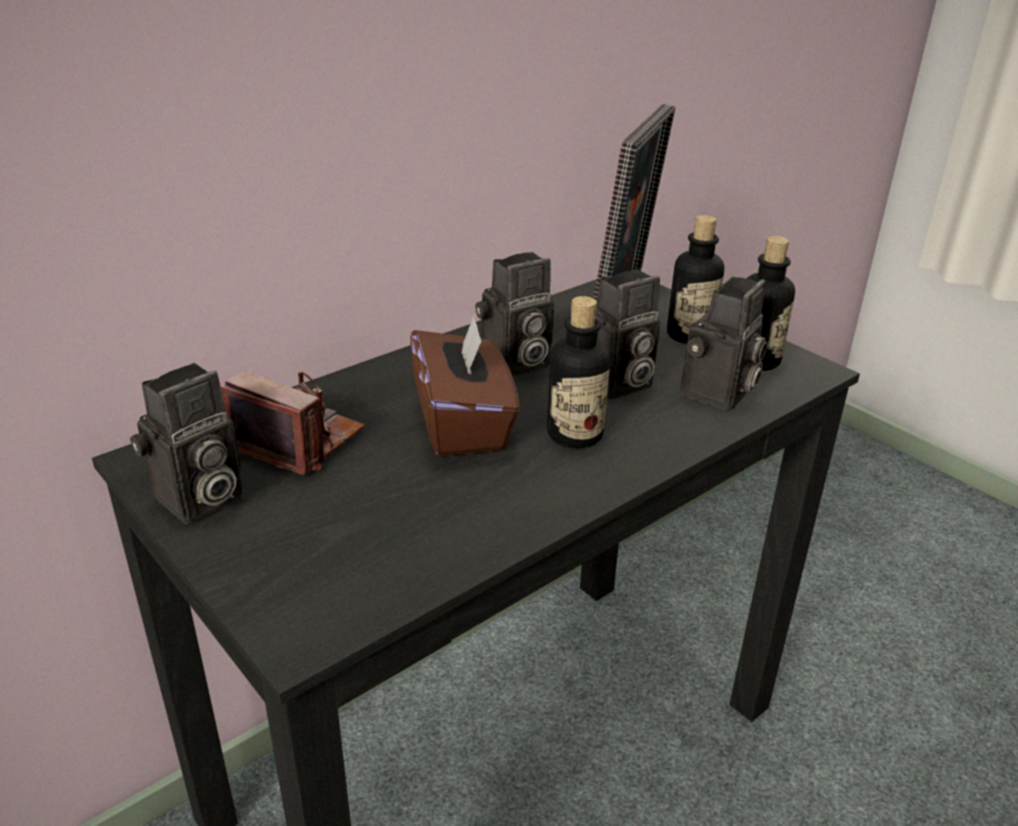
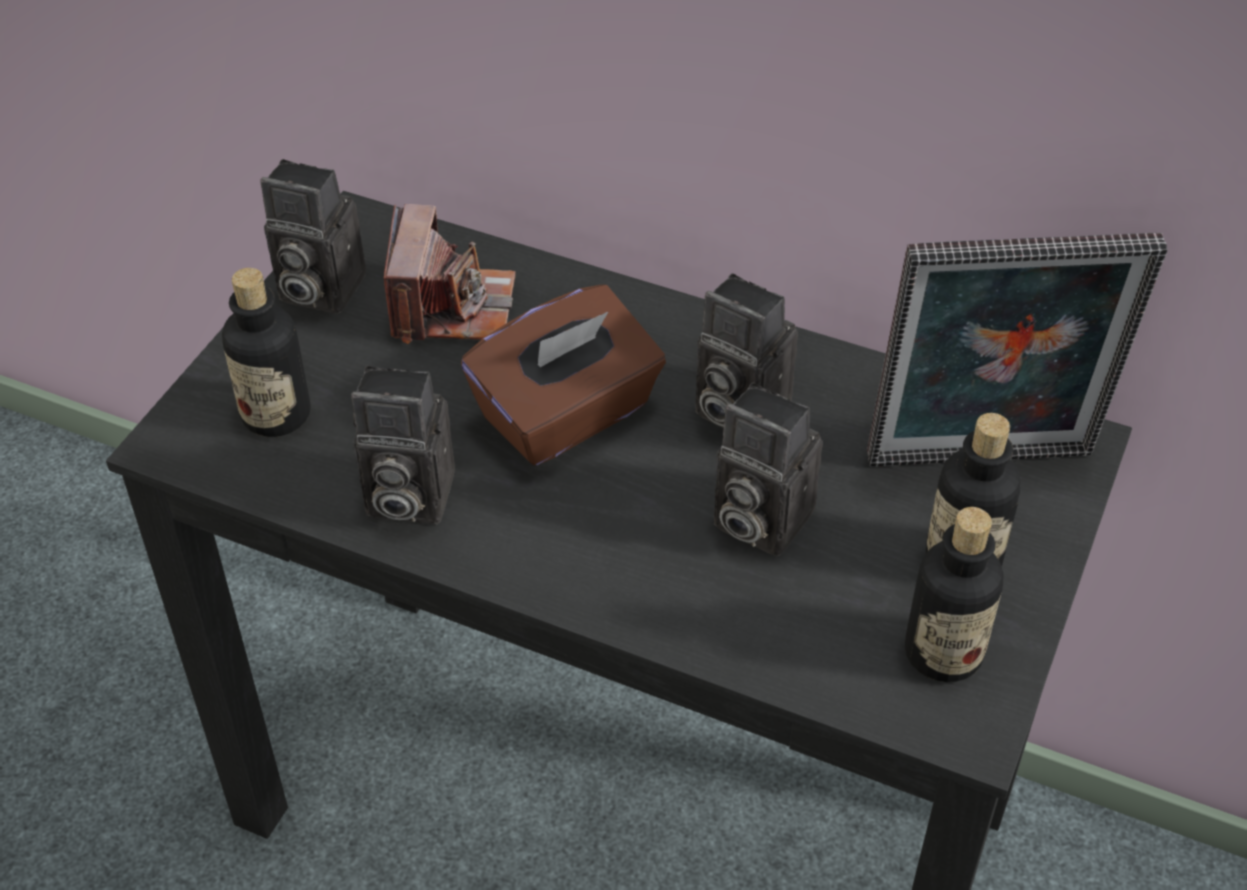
camera: 65 degrees right, 15 degrees up
(574, 434) = (609, 517): bottle -> bottle (276, 414)
(718, 395) = (807, 632): camera -> camera (404, 497)

